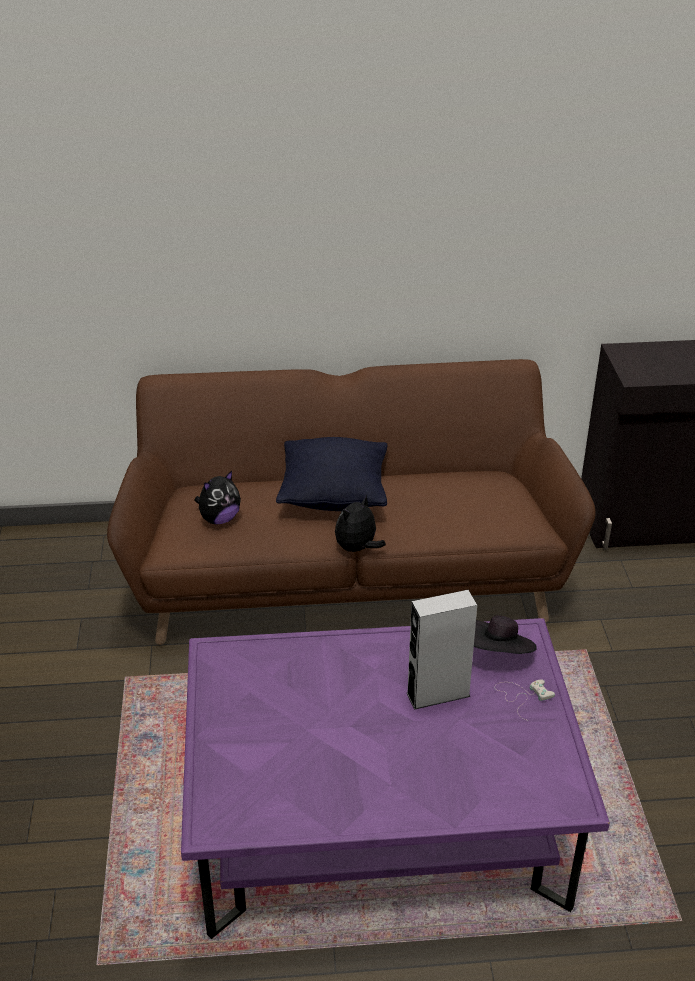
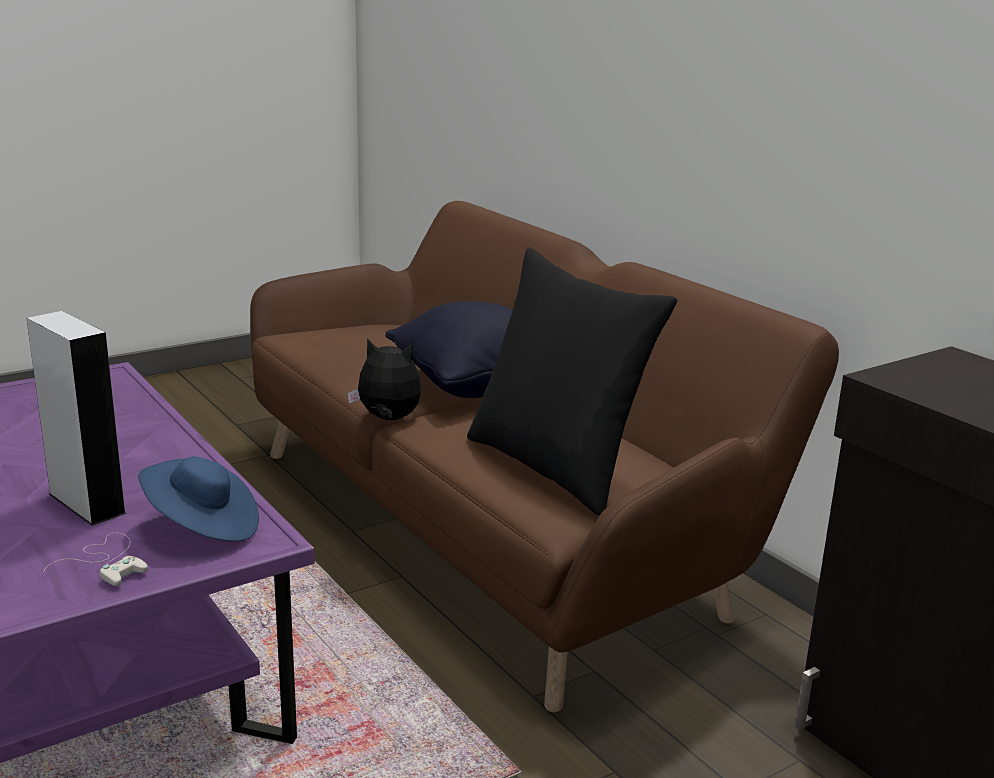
camera: 60 degrees right, 15 degrees down
(219, 519) = (364, 343): plush toy -> none
(477, 509) = (554, 467): none -> black pillow
(498, 652) = (203, 526): black hat -> blue hat

